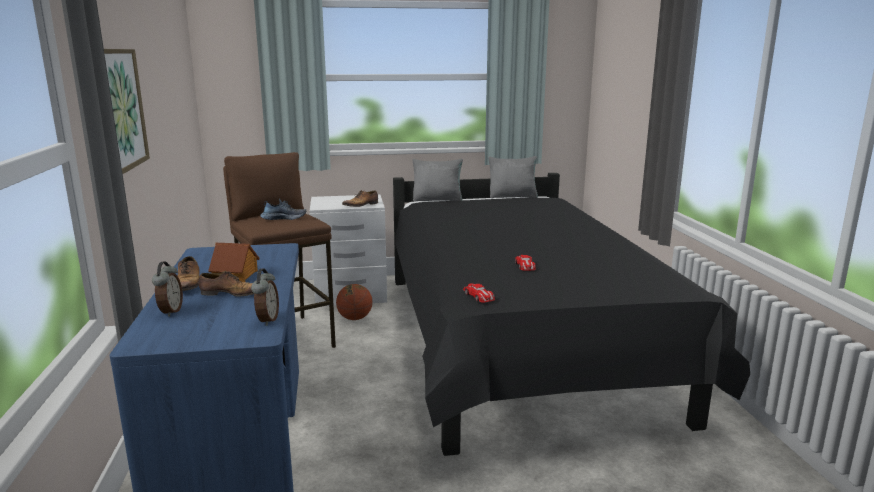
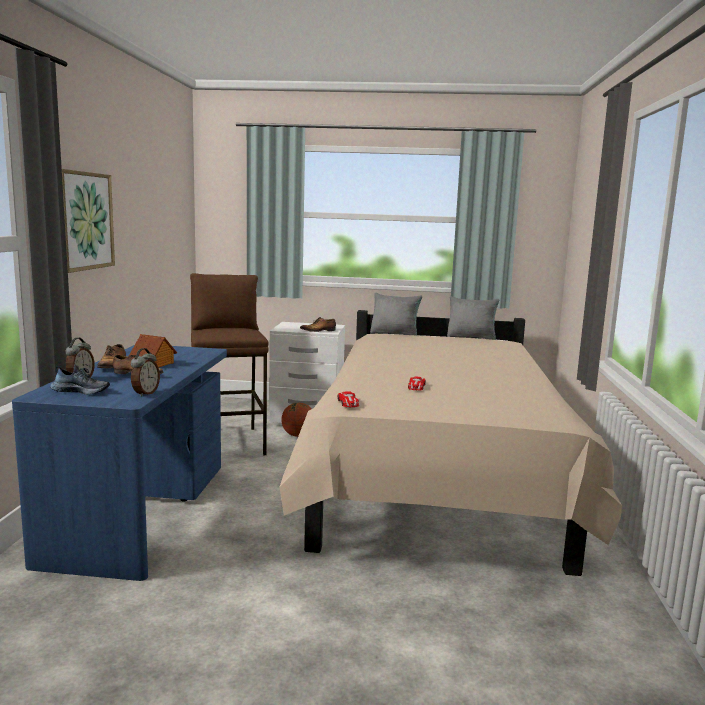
camera: 15 degrees right, 5 degrees down
(284, 218) = (232, 330): shoe -> shoe (81, 391)
(517, 345) = (436, 477): black bed -> beige bed

